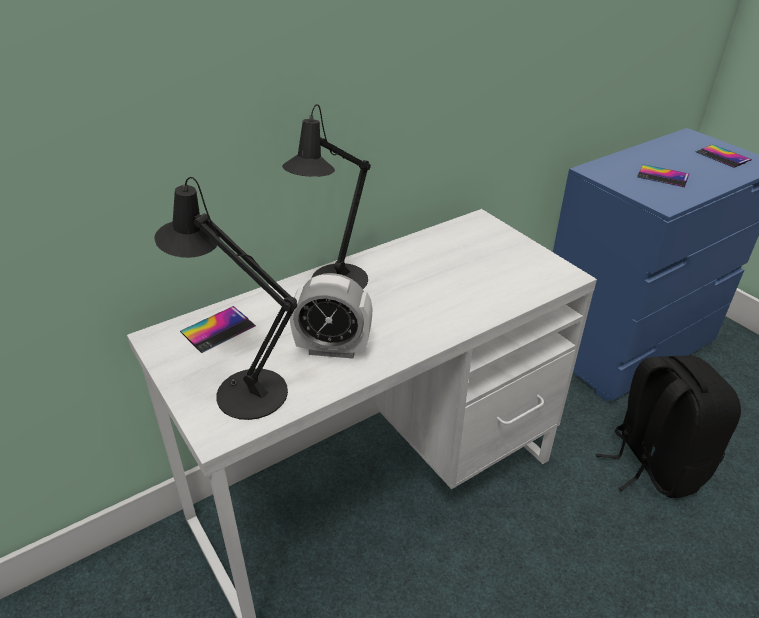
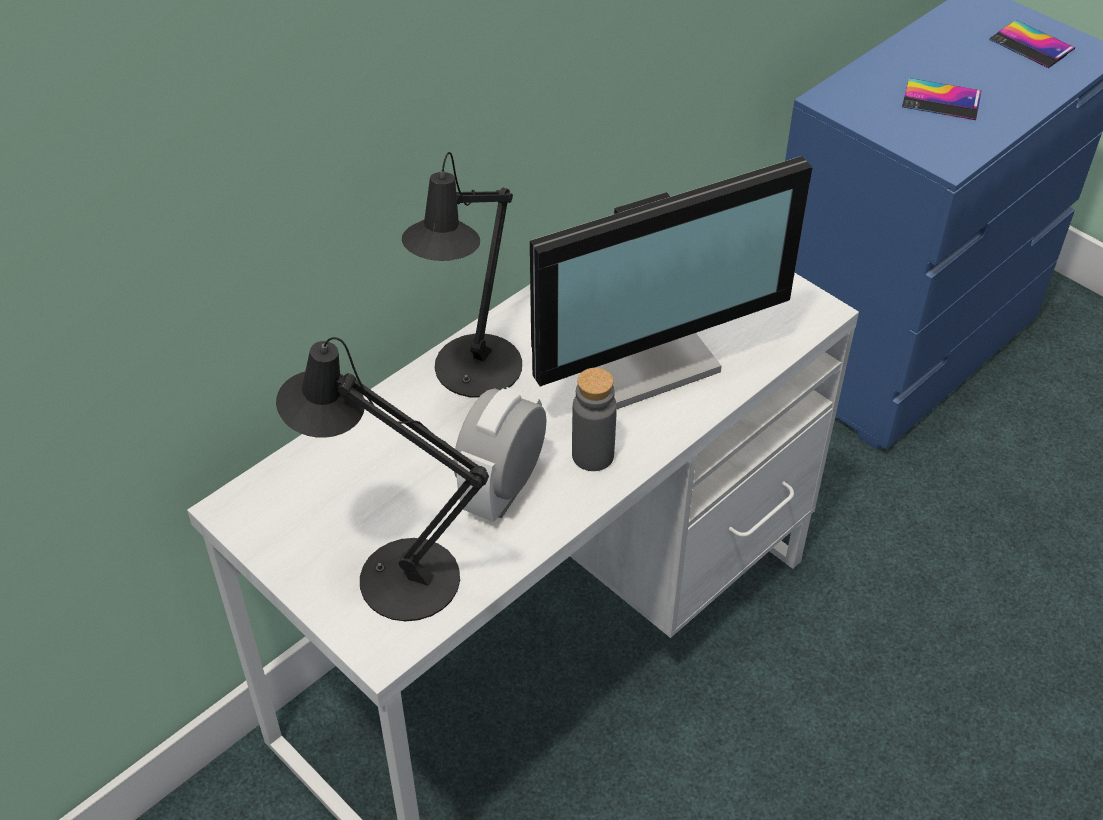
camera: 10 degrees left, 10 degrees up
(218, 329) = (323, 481): phone -> none
(333, 349) = (502, 490): alarm clock -> alarm clock turned 120 degrees clockwise
(399, 337) = (593, 455): none -> grey bottle
(446, 286) = (641, 355): none -> monitor
(653, 463) = (955, 542): black backpack -> none

